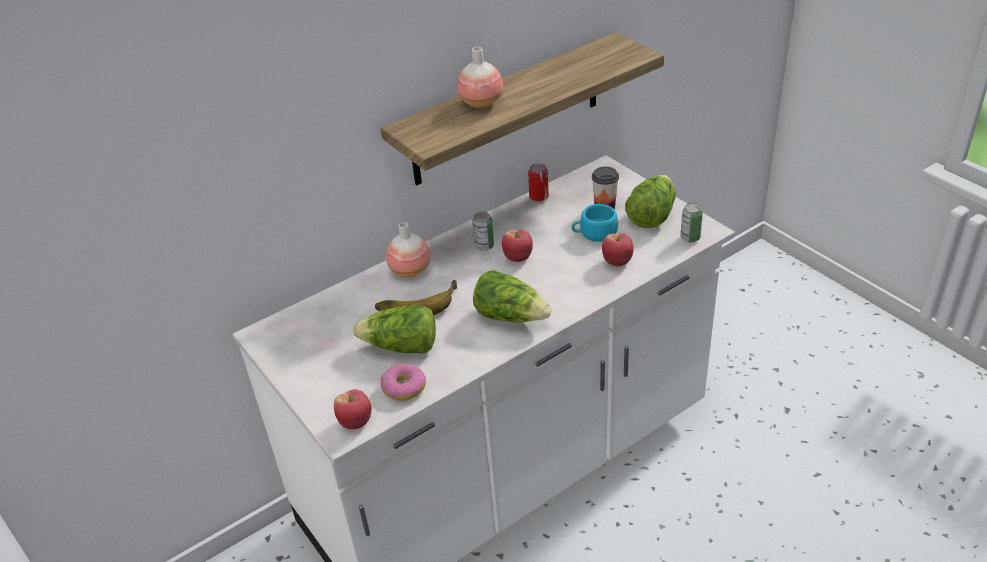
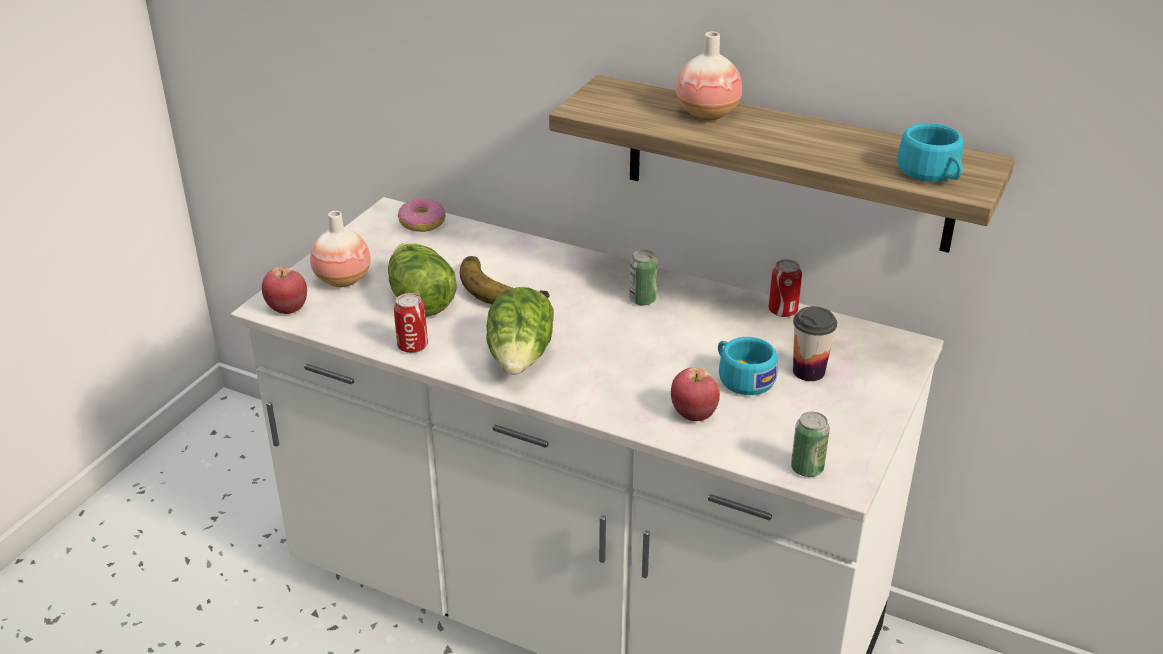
camera: 60 degrees right, 5 degrees down
(403, 388) = (354, 321): donut -> donut (422, 223)
(410, 270) = (556, 263): vase -> vase (343, 280)
(459, 364) = (412, 346): none -> can
(518, 258) = (638, 331): apple -> none
(617, 58) = (932, 174): none -> turquoise cup
(651, 215) = (830, 417): lettuce -> none

